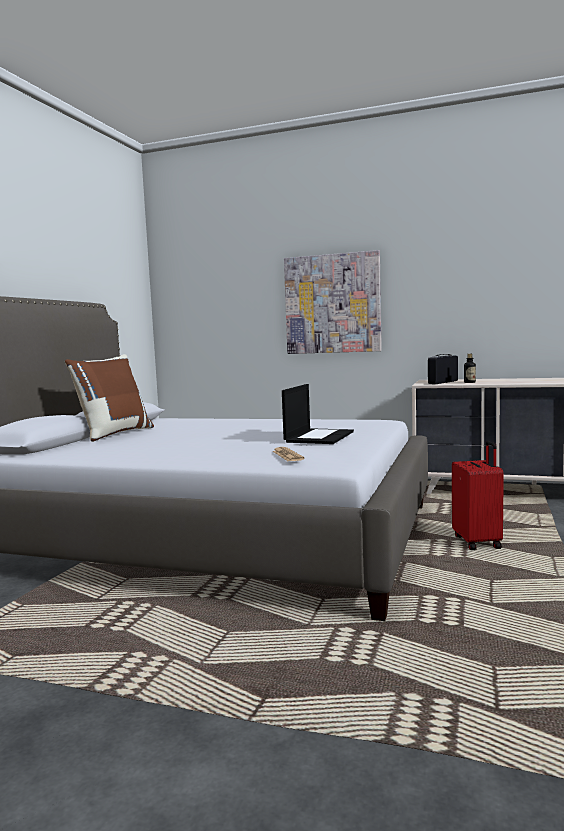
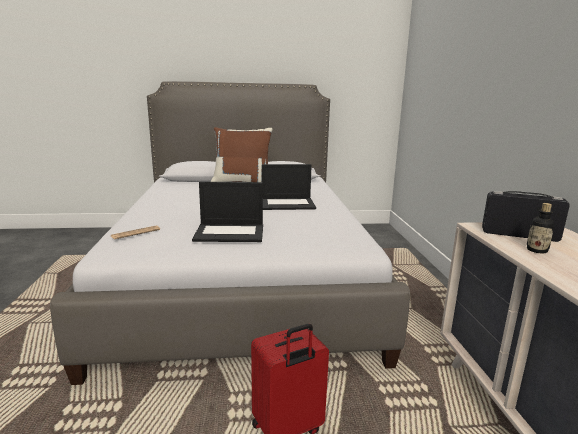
camera: 65 degrees right, 10 degrees up
(239, 426) = (288, 204): none -> laptop
(332, 304) = (498, 94): picture -> none

